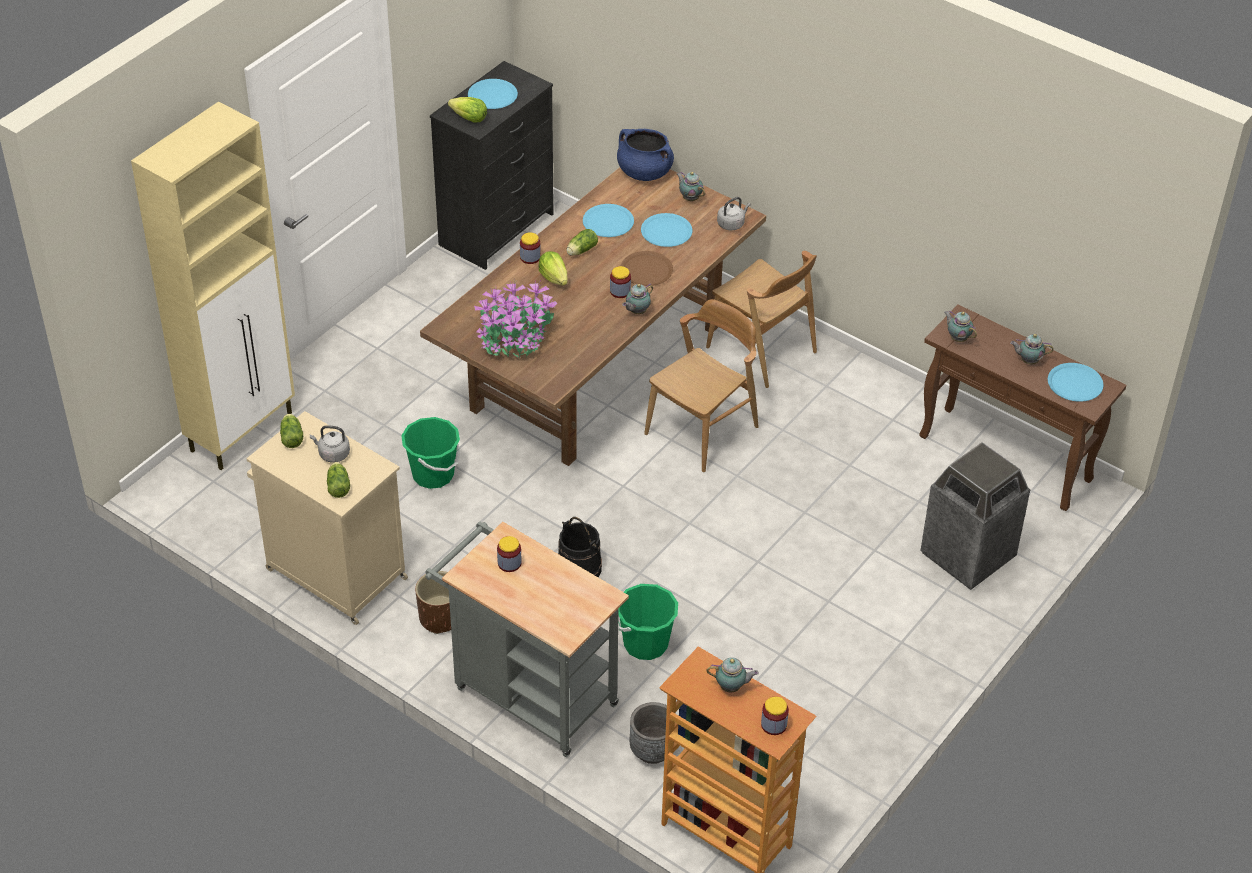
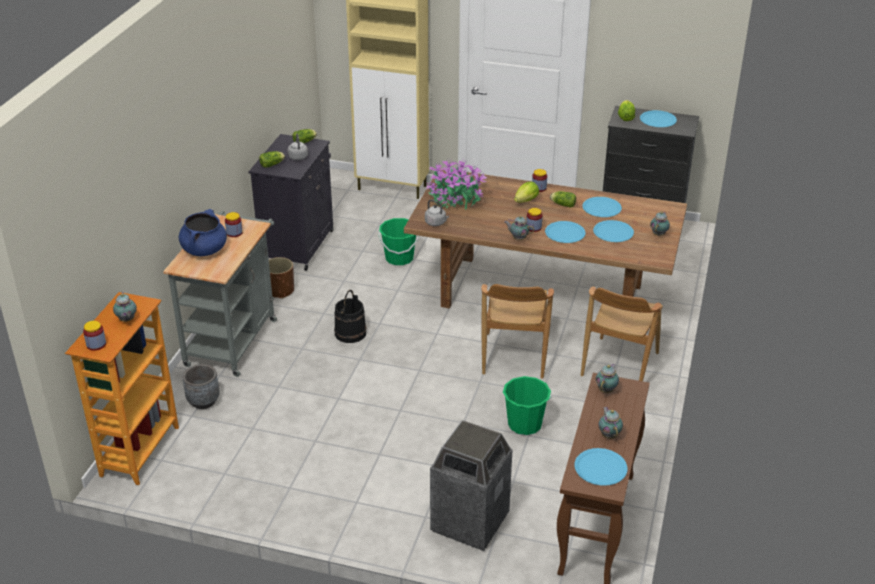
camera: 70 degrees right, 10 degrees down
(334, 573) = (298, 245): beige cabinet -> black cabinet
(644, 172) = (668, 210): blue cooking pot -> blue cooking pot (204, 250)
(645, 643) = (297, 376): green bucket -> green bucket (525, 424)
(646, 270) = (565, 233): brown plate -> blue plate
(702, 430) = (514, 355): brown chair -> brown chair turned 75 degrees clockwise
(732, 224) = (647, 257): grey kettle -> grey kettle (436, 223)

